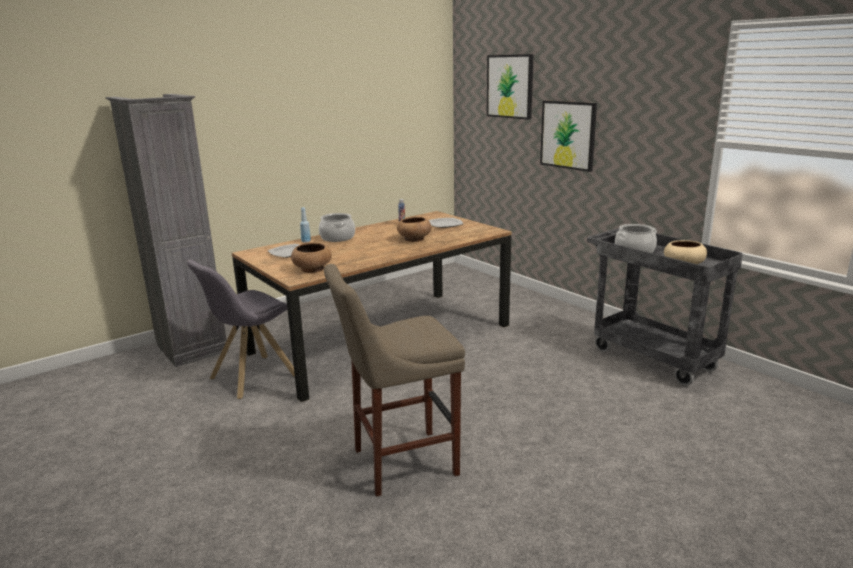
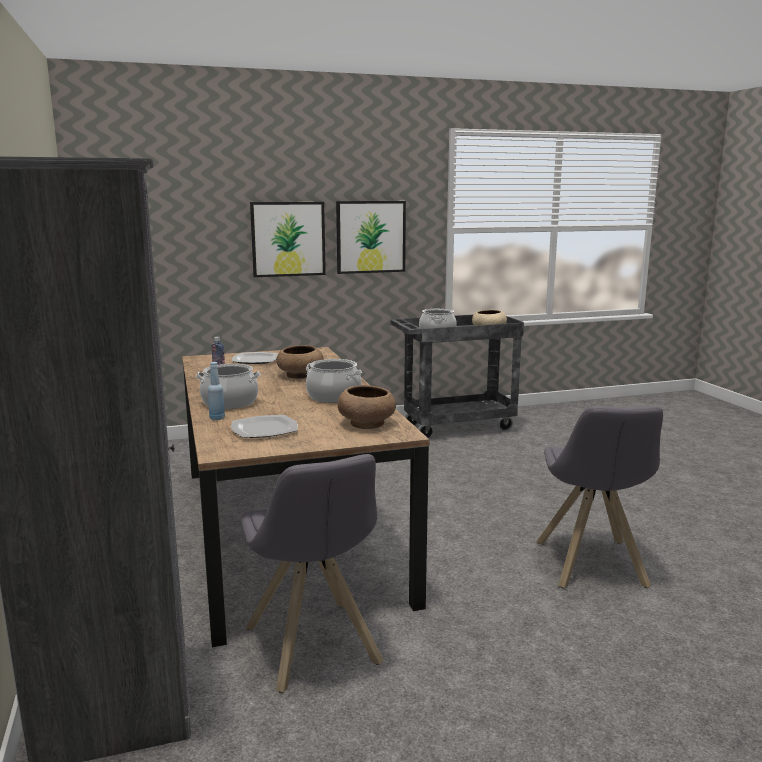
camera: 70 degrees left, 5 degrees down
(368, 254) = (334, 397): none -> cooking pot
(399, 463) = (591, 564): beige stool -> grey chair
(510, 86) = (188, 186): picture -> picture (370, 237)

